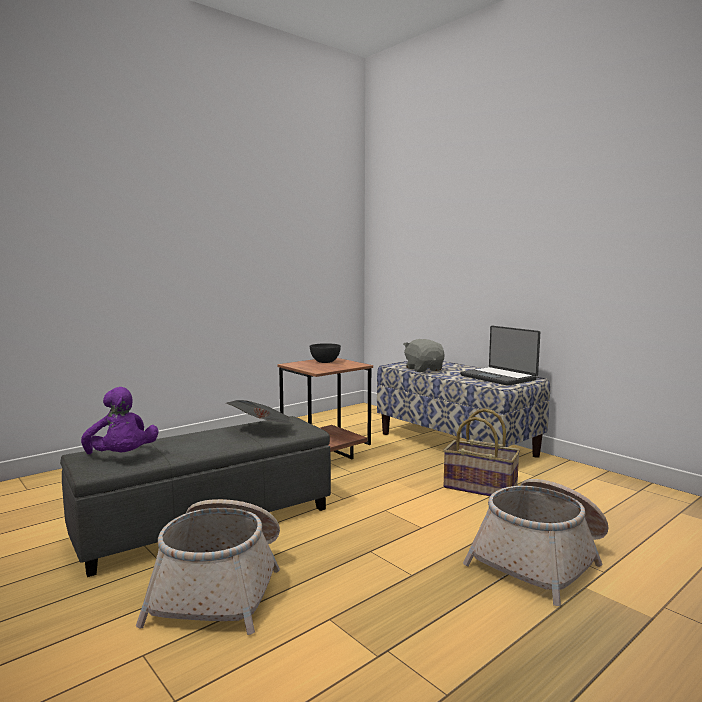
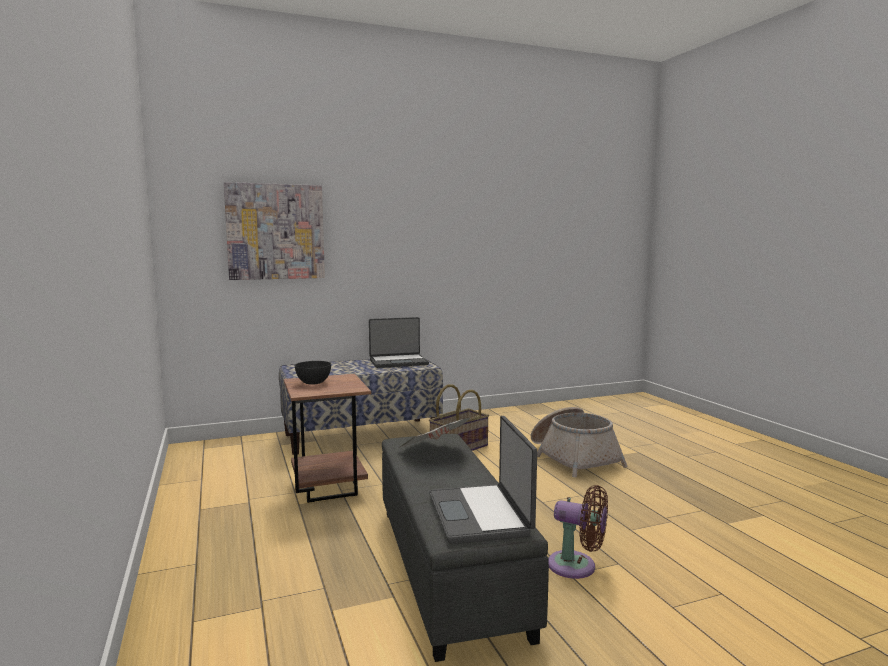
camera: 70 degrees left, 0 degrees up
(122, 457) = (481, 514): purple plush toy -> laptop
(221, 585) = (577, 567): basket -> brown fan
(424, 369) = (333, 372): grey plush toy -> none
(433, 234) = (275, 232): none -> picture

